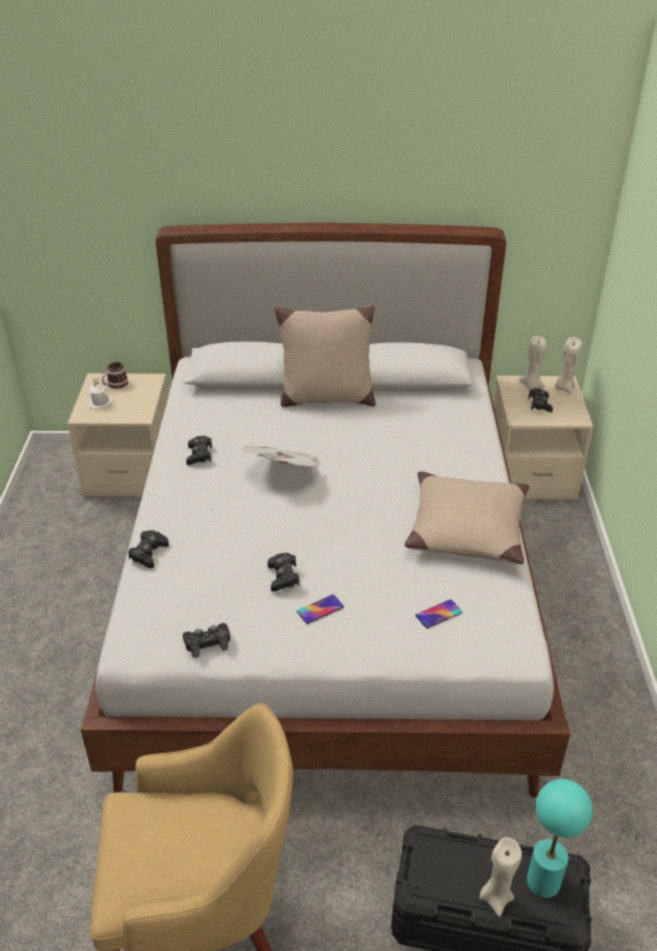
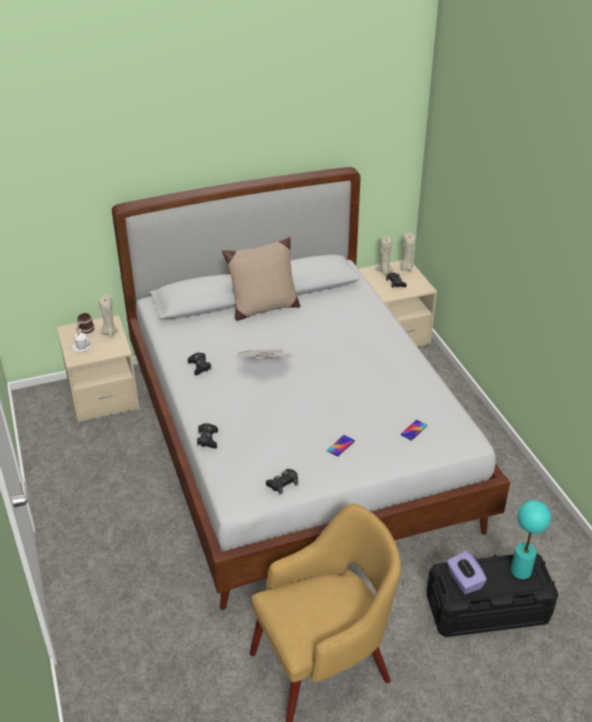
camera: 20 degrees left, 0 degrees up
(283, 576) = (306, 431): black game controller -> none
(444, 868) = (464, 581): none -> purple tissue box
(466, 529) = (402, 375): beige pillow -> none
(496, 897) = (499, 587): beige candle -> beige candle (109, 333)

